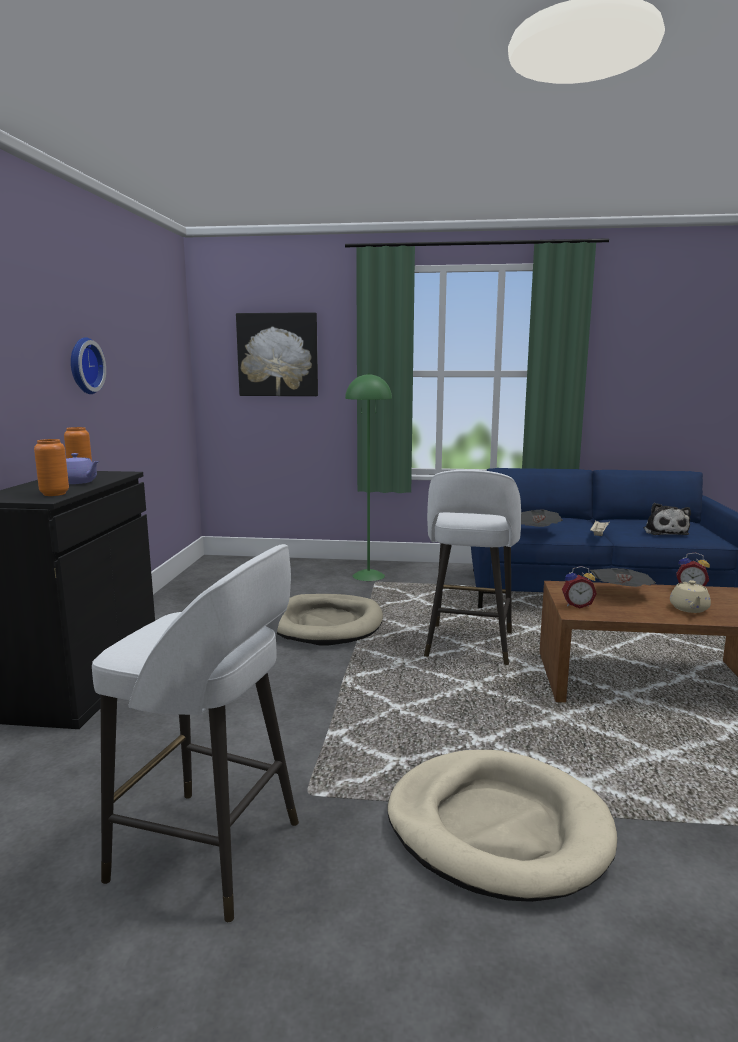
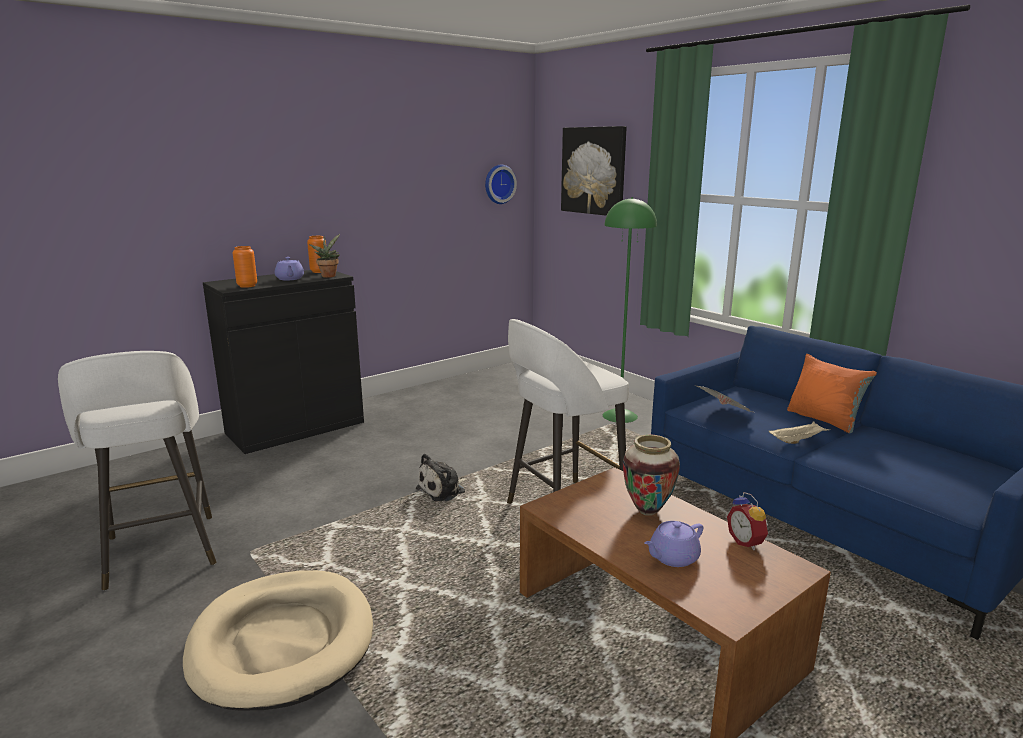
camera: 45 degrees right, 5 degrees up
(83, 366) = (355, 185): wall clock -> wall clock (498, 184)
(113, 474) = (329, 276): none -> potted plant
(327, 624) = (498, 445): beige dog bed -> none
(577, 605) = (570, 501): alarm clock -> none
(580, 521) = (824, 420): none -> orange pillow
(621, 594) = (648, 511): newspaper -> vase
(665, 532) = (902, 467): plush toy -> plush toy (443, 490)
(689, 609) = (672, 557): beige teapot -> purple teapot

